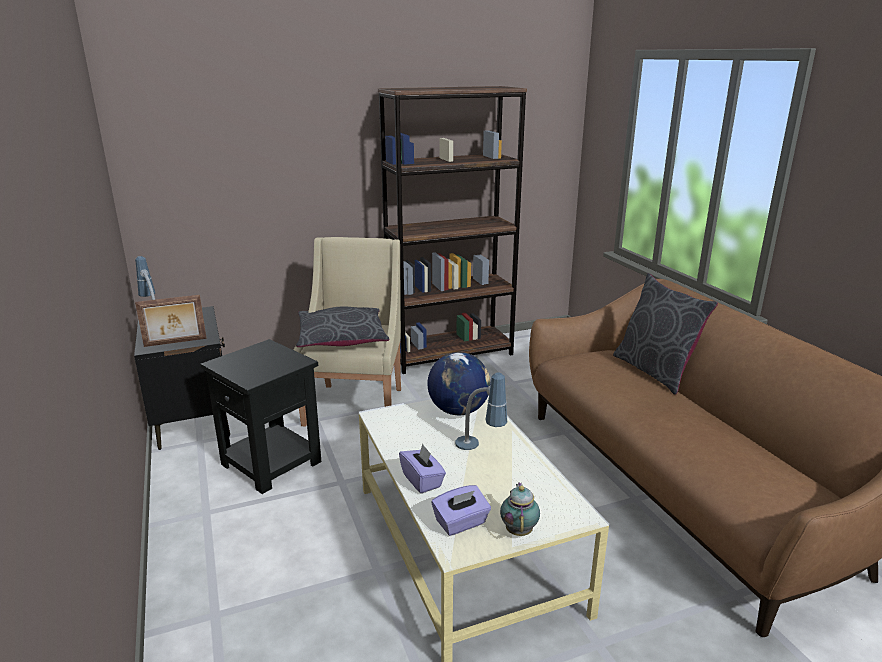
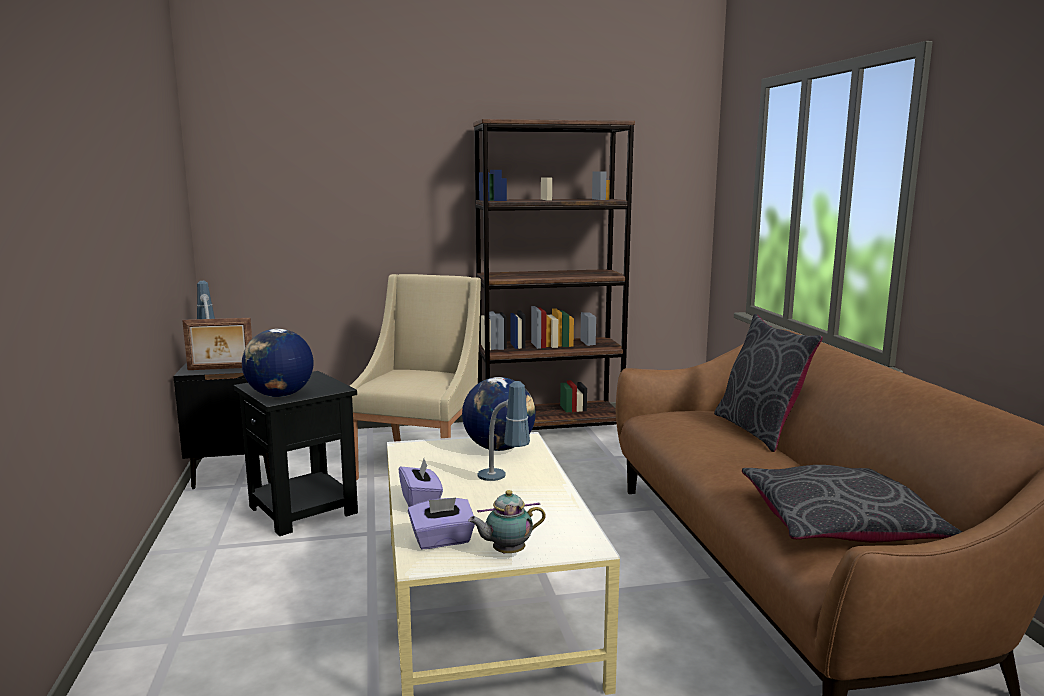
camera: 10 degrees right, 10 degrees down
(252, 375) = (280, 395): none -> globe
(342, 337) = (404, 380): grey pillow -> grey pillow (839, 522)
(519, 530) = (506, 552): teapot -> teapot turned 120 degrees counterclockwise

